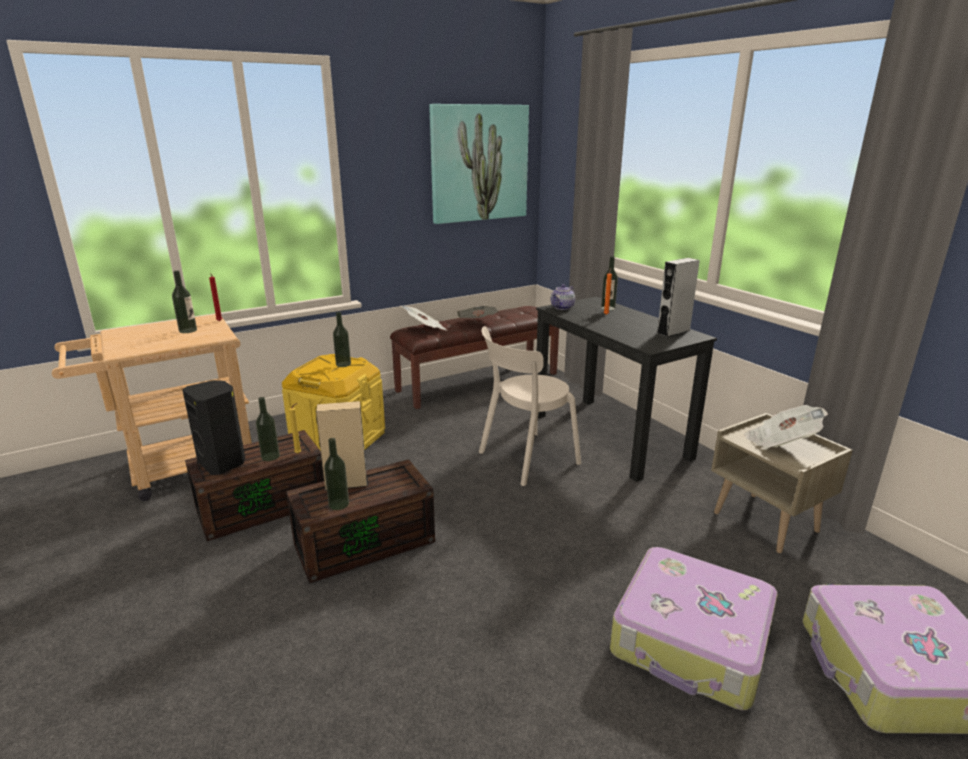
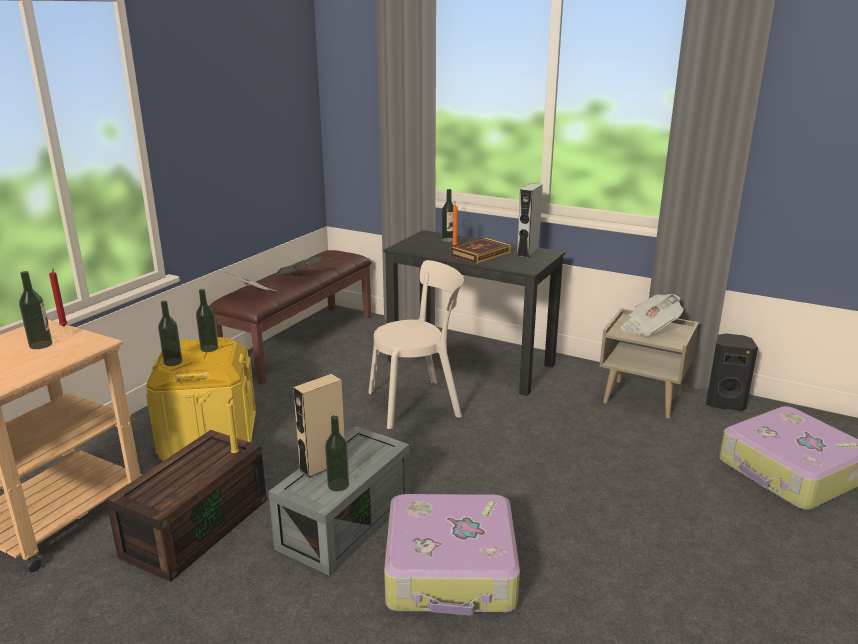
camera: 30 degrees left, 0 degrees up
(223, 463) = (160, 488): black speaker -> black speaker (724, 403)
(270, 456) = (207, 465): bottle -> bottle (173, 362)
(366, 541) = (345, 521): brown storage box -> grey storage box
(479, 163) = (269, 102): picture -> none
(525, 459) = (418, 403): beige chair -> beige chair turned 135 degrees counterclockwise
(562, 307) = (408, 245): teapot -> none
(621, 325) = (480, 254): none -> book
(691, 641) = (666, 499): suitcase -> suitcase (451, 570)

